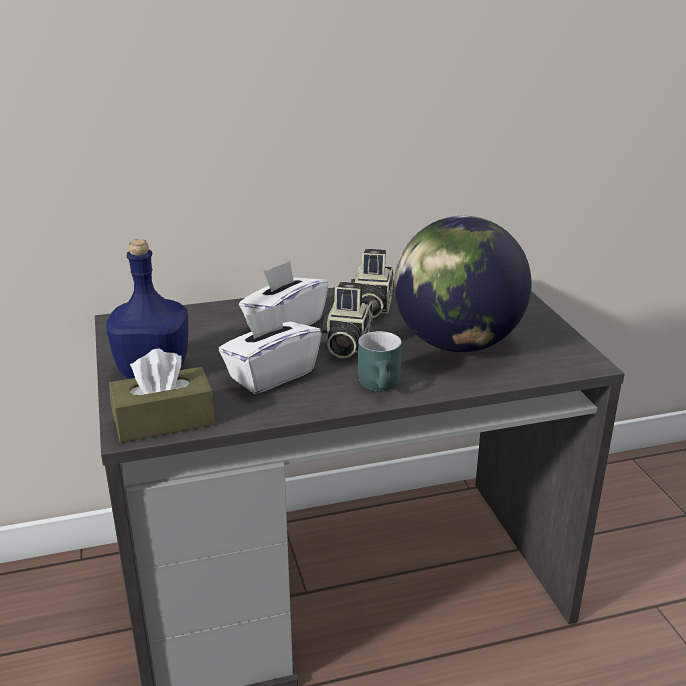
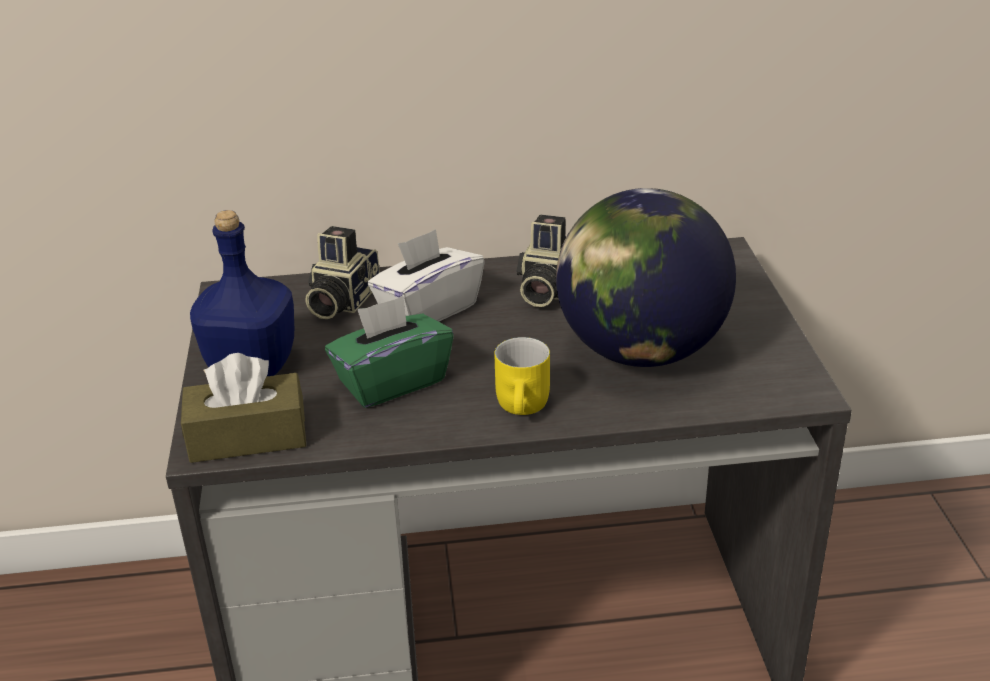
camera: 10 degrees right, 5 degrees up
(271, 375) = (392, 381): white tissue box -> green tissue box
(346, 344) = (498, 343): camera -> camera (341, 301)
(382, 386) = (526, 407): turquoise mug -> yellow mug

